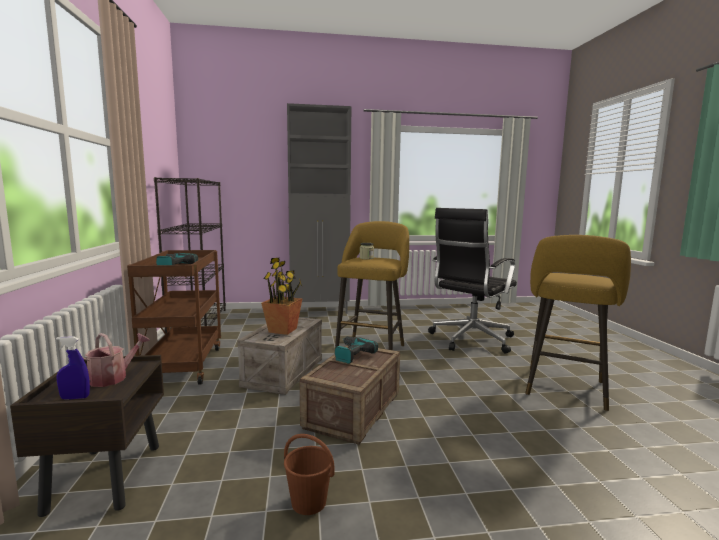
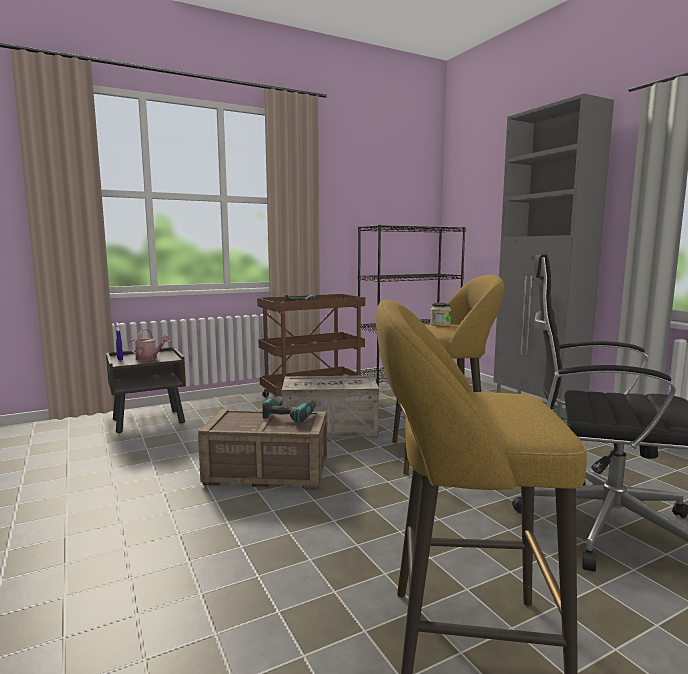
camera: 70 degrees right, 0 degrees up
(283, 330) = (324, 382): potted plant -> none
(308, 502) = (118, 480): brown bucket -> none

